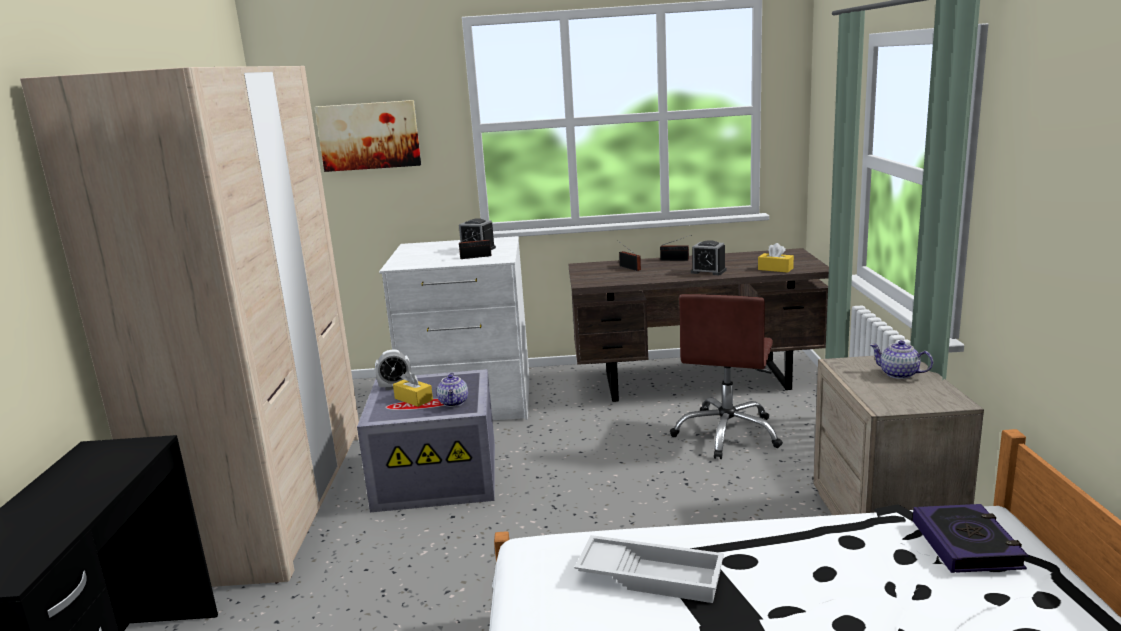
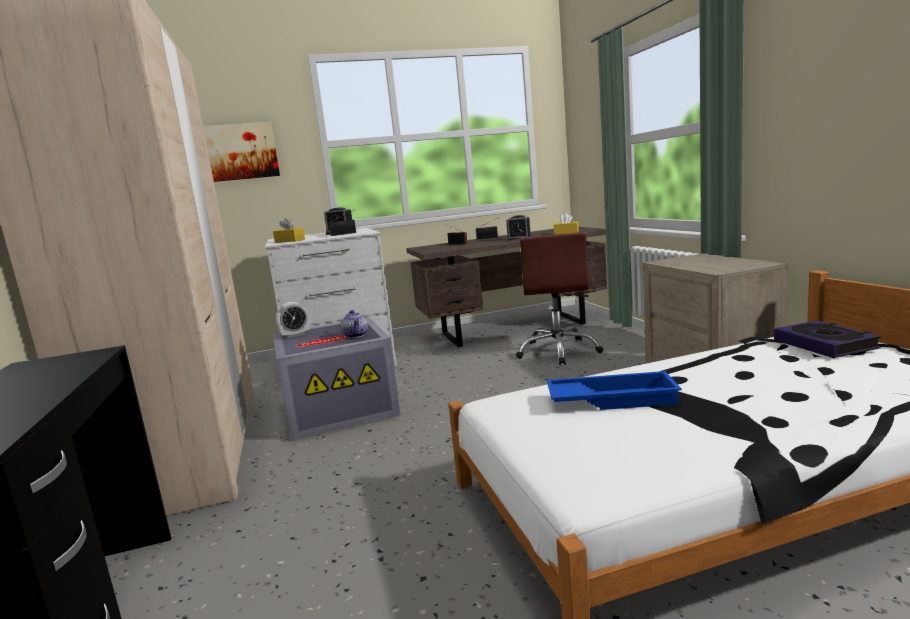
camera: 15 degrees left, 5 degrees down
(413, 399) = (318, 338): yellow tissue box -> yellow tissue box (290, 241)
(651, 575) = (612, 399): white tray -> blue tray
(899, 374) = (709, 260): teapot -> none

